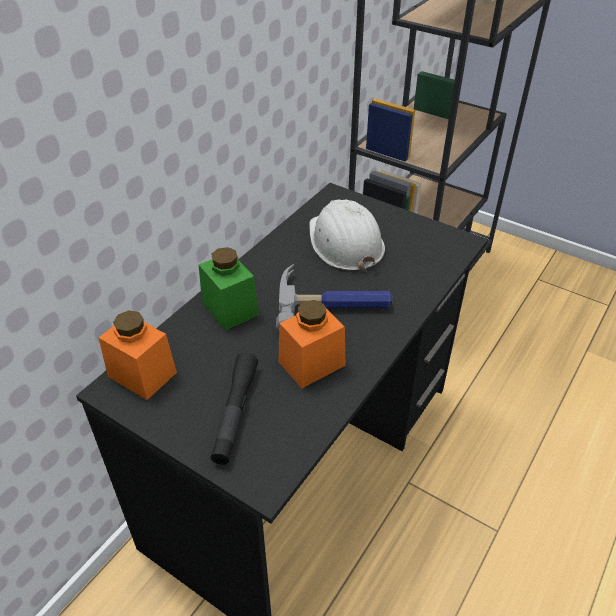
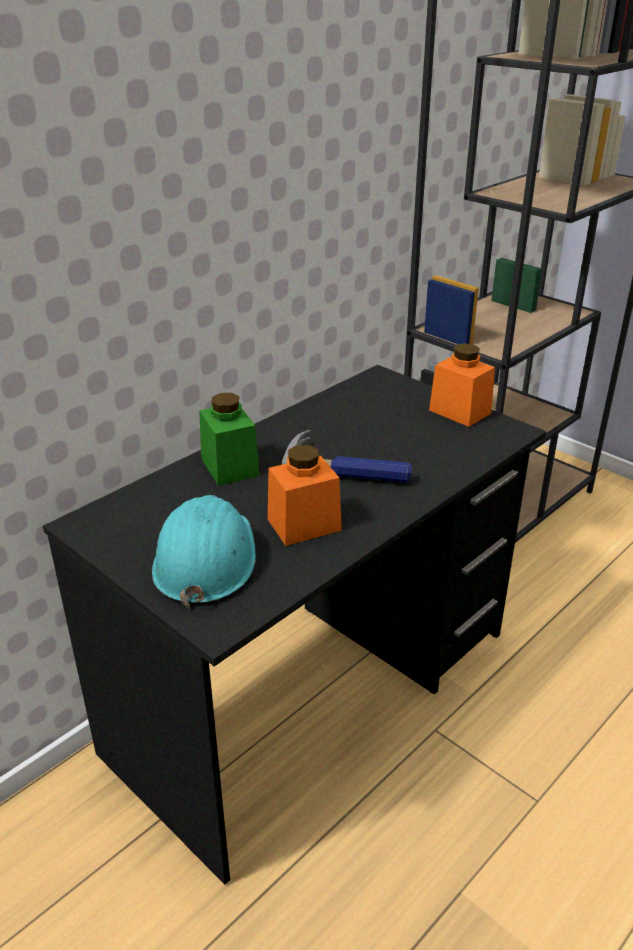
camera: 10 degrees right, 10 degrees down
(142, 374) = (117, 515): orange jar -> orange jar (460, 411)
(235, 413) = (205, 560): black flashlight -> turquoise hard hat
(345, 243) = (376, 420): white hard hat -> none

